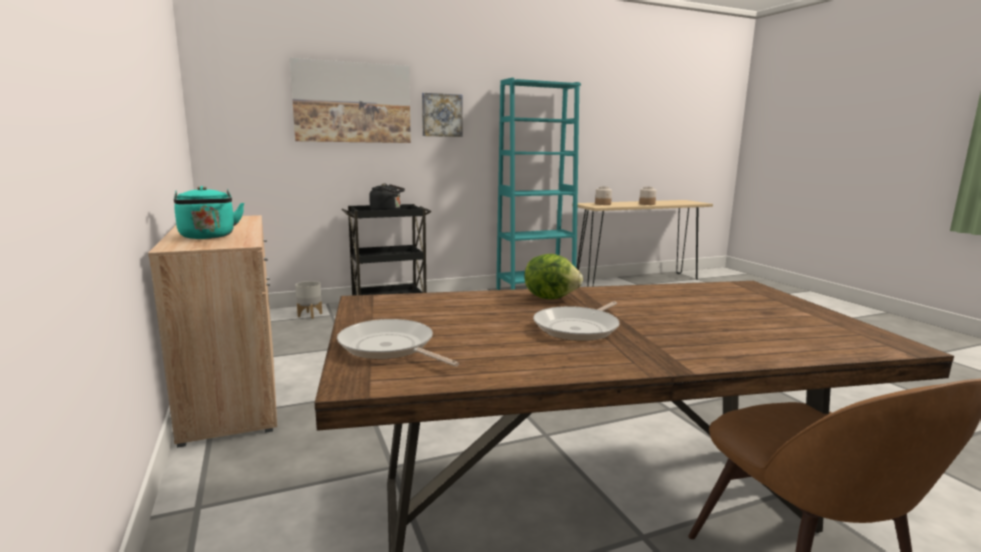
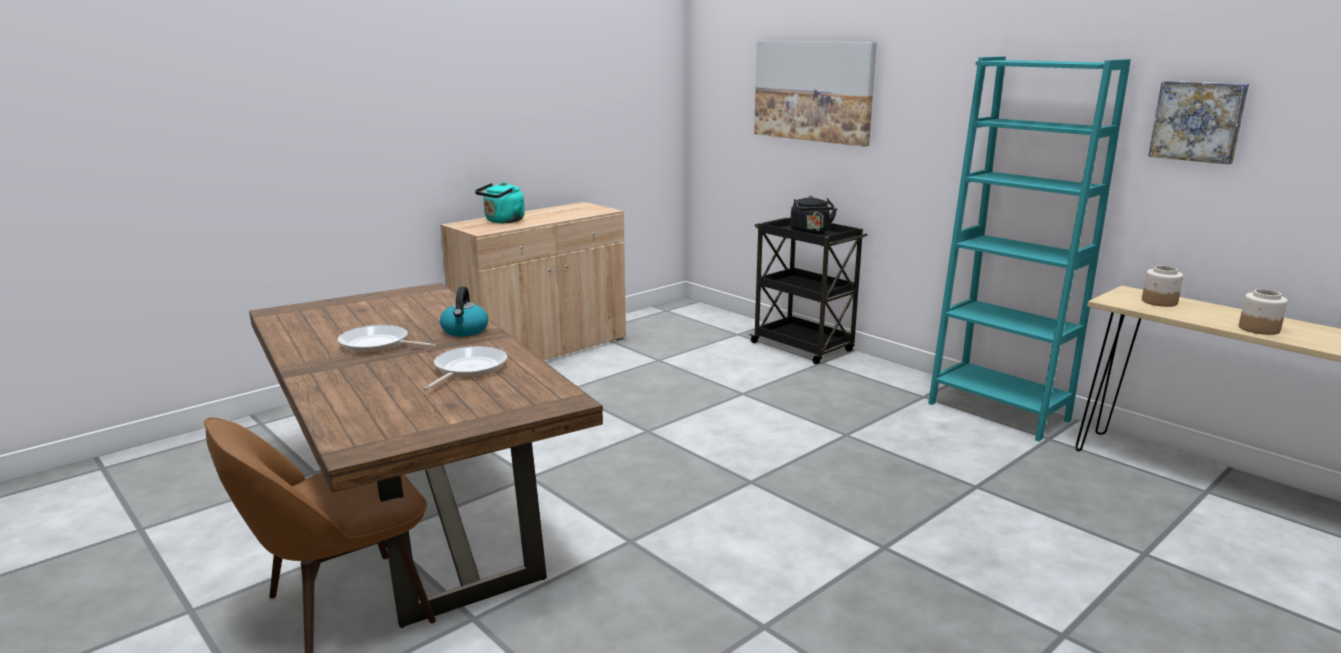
camera: 70 degrees right, 5 degrees up
(310, 315) = (726, 327): grey planter -> none
(390, 348) = (327, 309): frying pan -> frying pan (468, 369)
(441, 115) = (913, 110): picture -> picture (1198, 121)
(550, 297) = (465, 331): lettuce -> kettle

